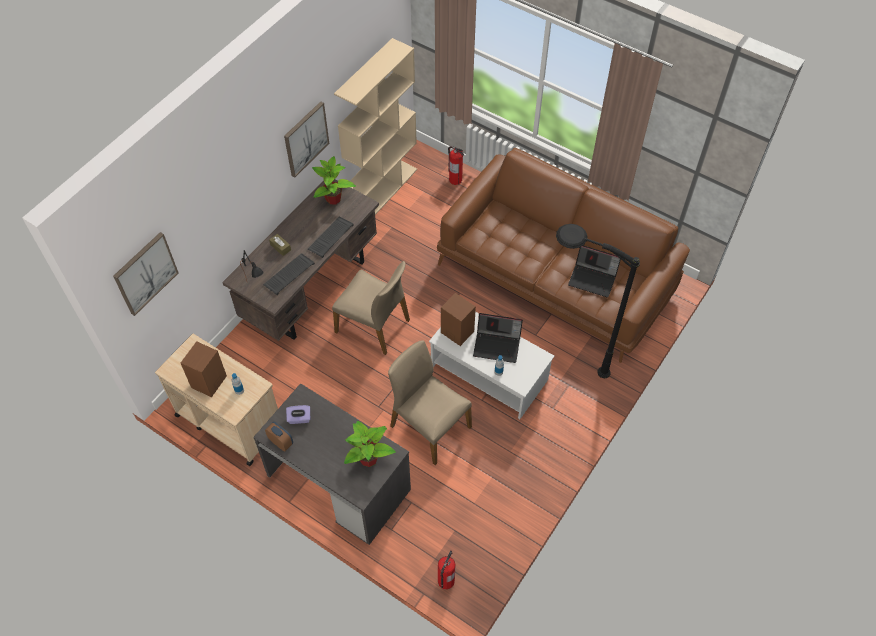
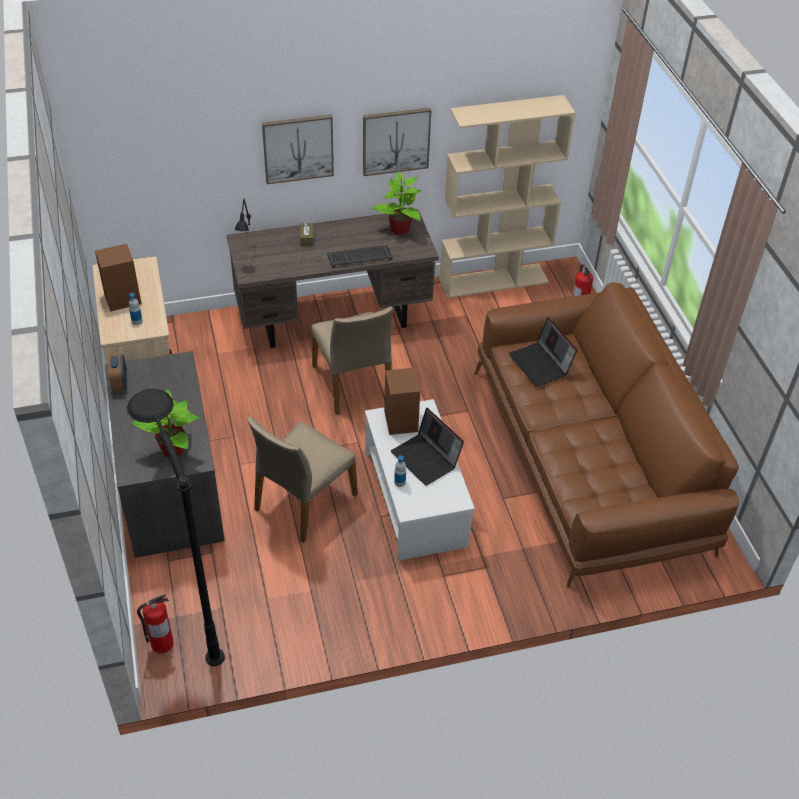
camera: 40 degrees right, 10 degrees down
(145, 273) = (125, 150): picture -> picture (298, 148)
(289, 274) = (288, 262): keyboard -> none
(299, 418) = (157, 377): purple tissue box -> none
(429, 426) = (304, 502): beige chair -> beige chair turned 135 degrees counterclockwise
(564, 359) = (508, 541): black floor lamp -> black floor lamp (195, 611)
(593, 279) = (597, 466): laptop -> laptop (541, 365)

